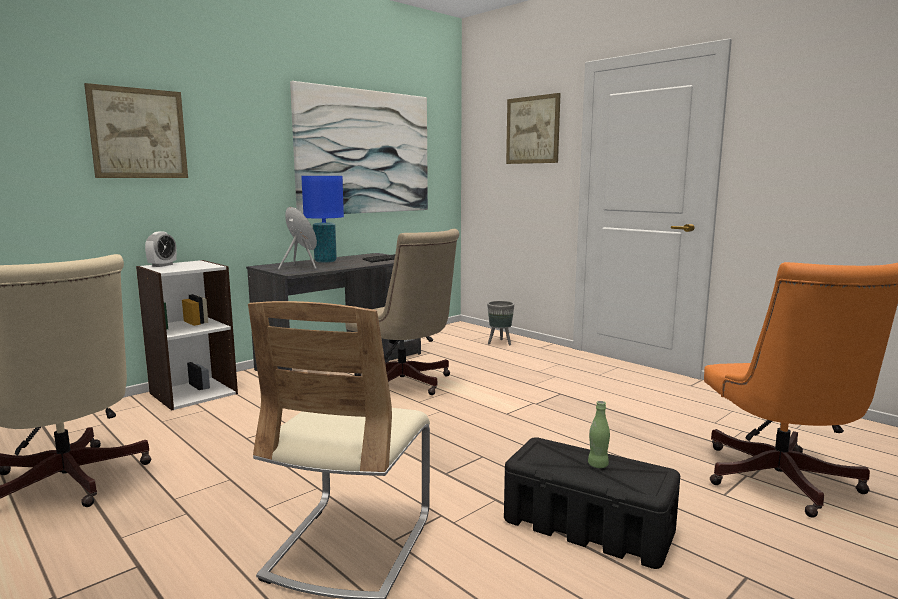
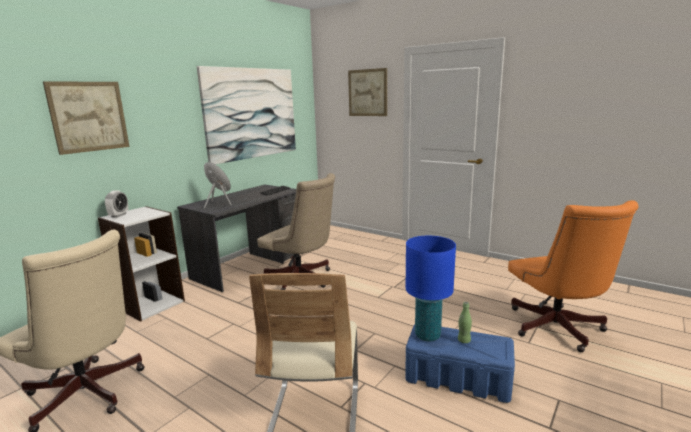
camera: 10 degrees left, 5 degrees up
(325, 261) = (233, 197): blue table lamp -> blue table lamp (427, 335)
(499, 343) = (353, 239): grey planter -> none
(589, 526) = (458, 377): black storage box -> blue storage box

